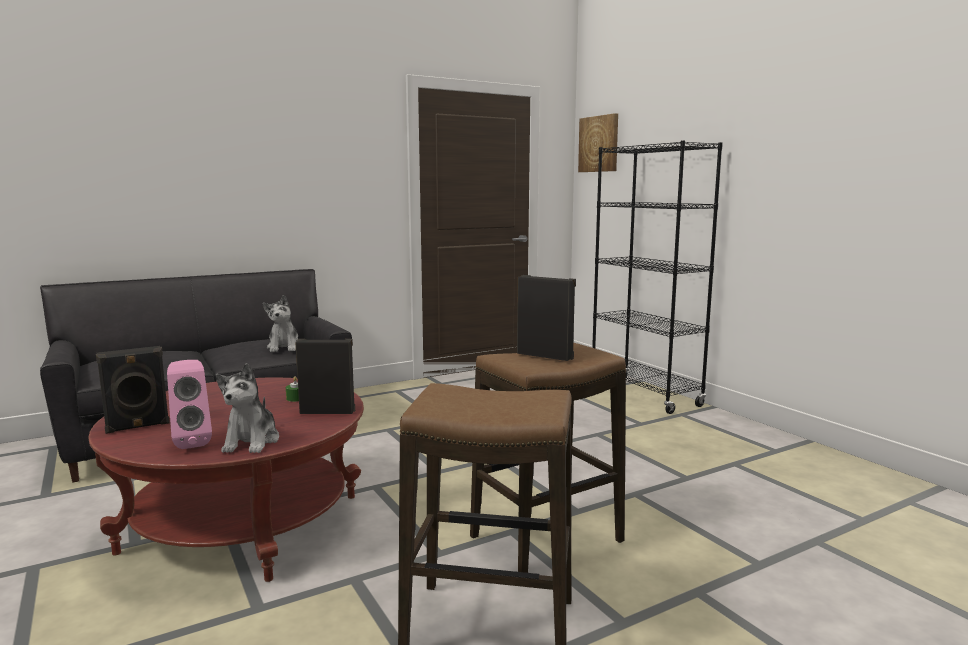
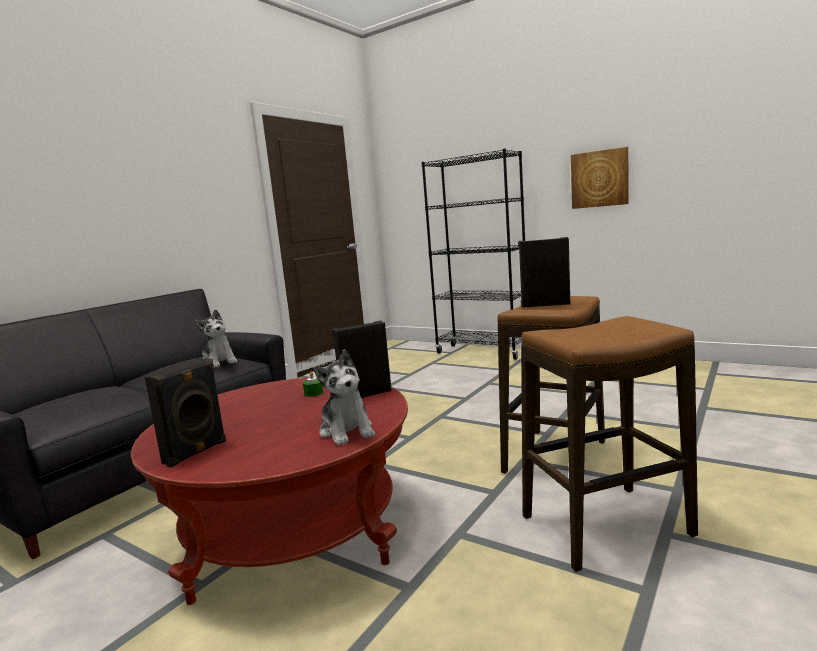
camera: 25 degrees left, 0 degrees up
(192, 442) = (288, 447): pink speaker -> none
(599, 144) = (401, 163): picture -> picture (599, 179)

